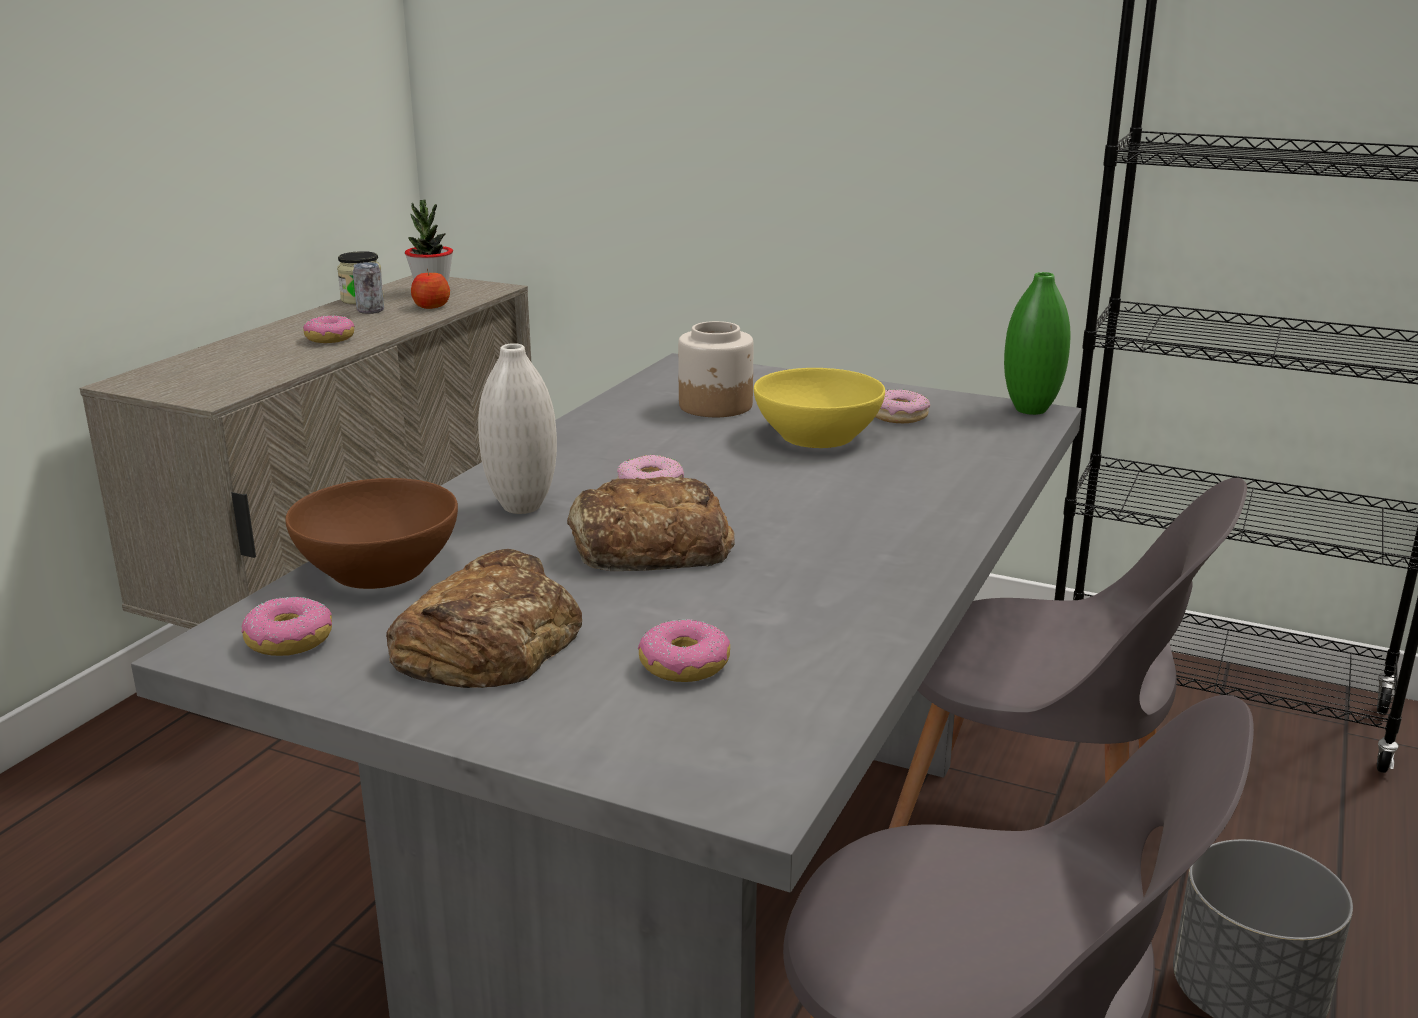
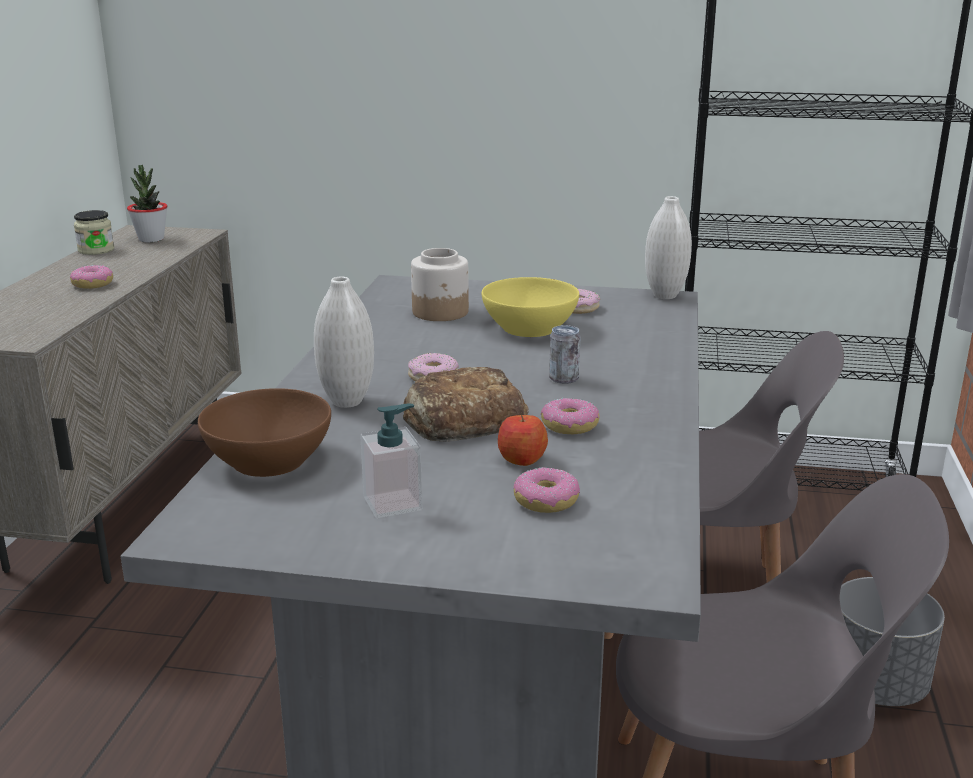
camera: 15 degrees left, 0 degrees up
(290, 640) = (239, 522): donut -> donut (570, 426)
(370, 310) = (110, 259): can -> can (564, 378)
(431, 306) = (159, 252): apple -> apple (522, 459)
(488, 642) = (393, 503): bread -> soap dispenser
(1030, 410) = (665, 296): green vase -> white vase

